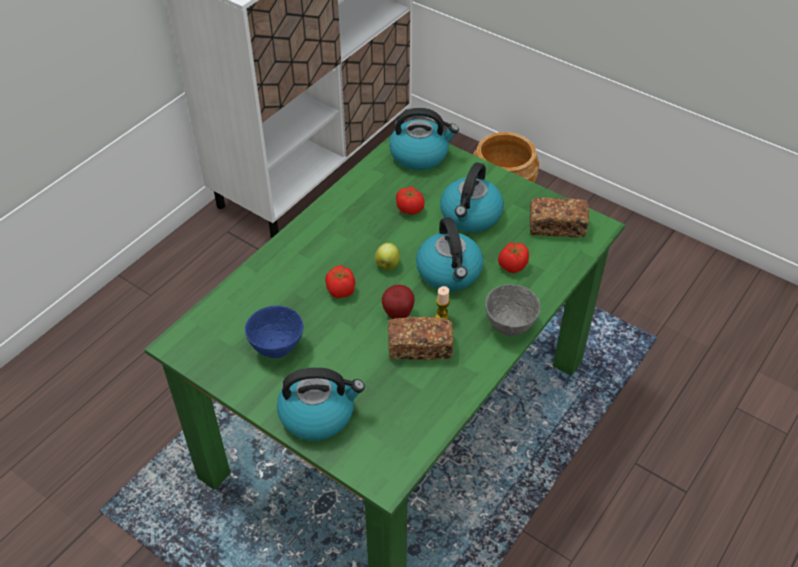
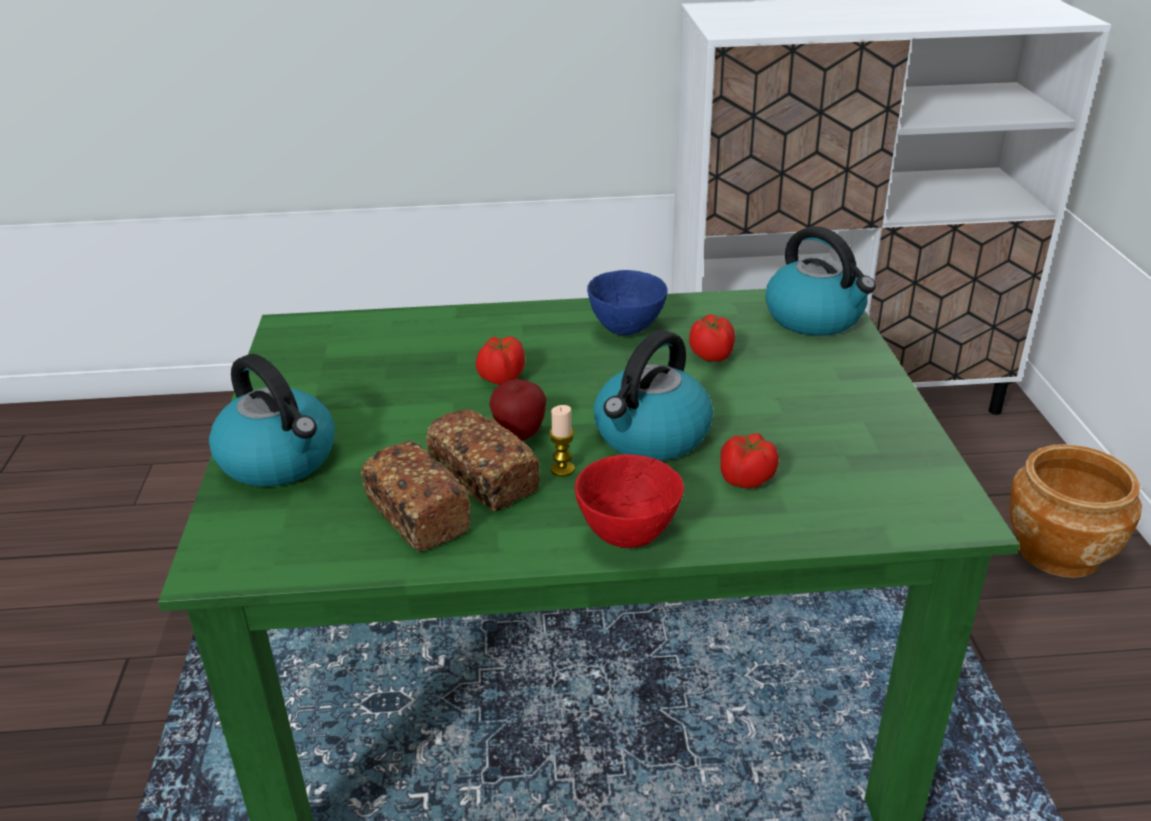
camera: 50 degrees right, 15 degrees down
(276, 347) = (356, 382): blue bowl -> blue bowl (627, 329)
(387, 265) = (591, 387): apple -> none
(470, 216) = (779, 402): kettle -> none
(508, 326) = (626, 534): grey bowl -> red bowl
(556, 227) = (889, 480): bread -> bread (417, 515)

